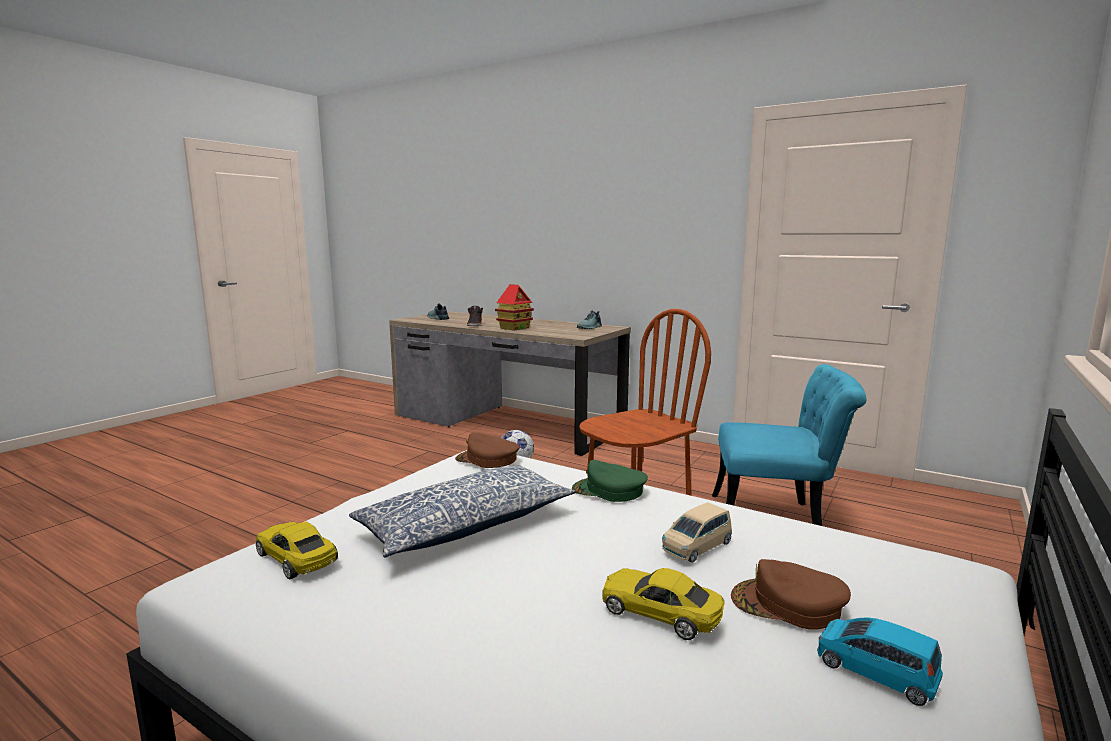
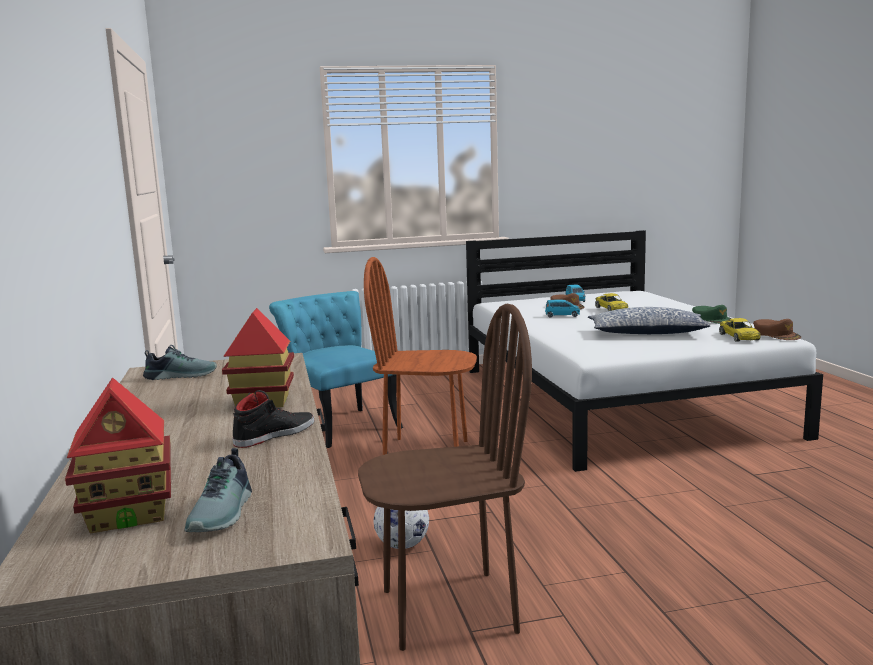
camera: 135 degrees left, 0 degrees up
(449, 453) = (448, 609): none -> brown chair
(460, 316) = (129, 514): none -> toy house
(487, 459) = (591, 352): brown cap -> brown cap (776, 335)
(609, 490) = (553, 331): green cap -> green cap (712, 319)
(696, 547) = (562, 315): beige toy car -> blue toy car

